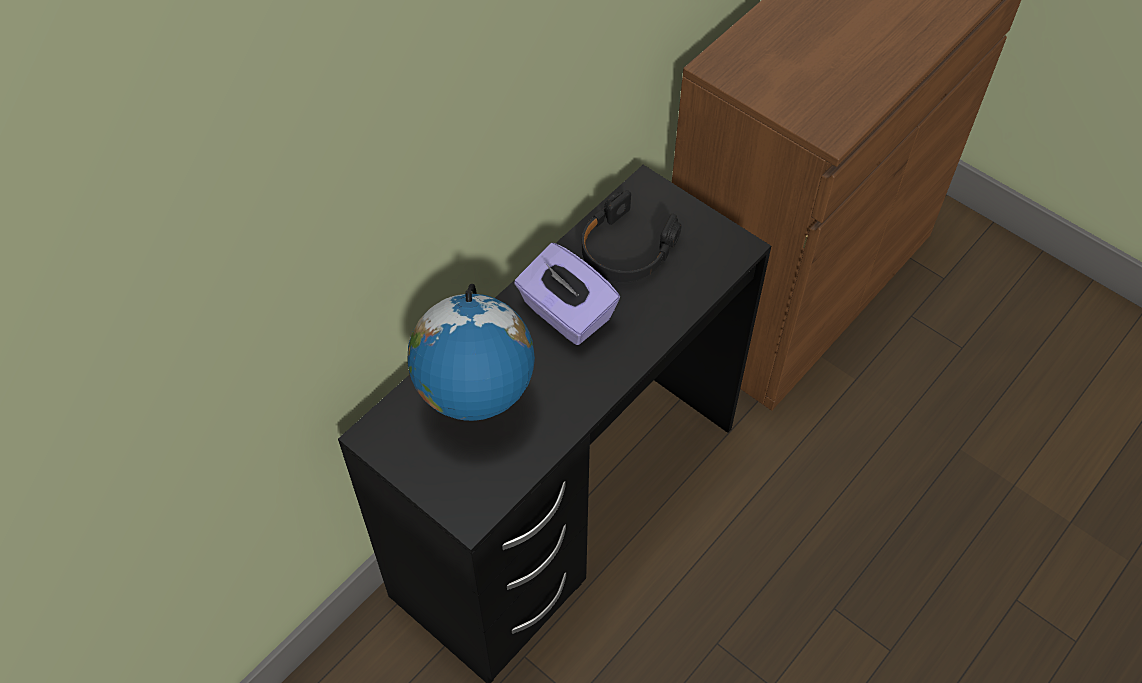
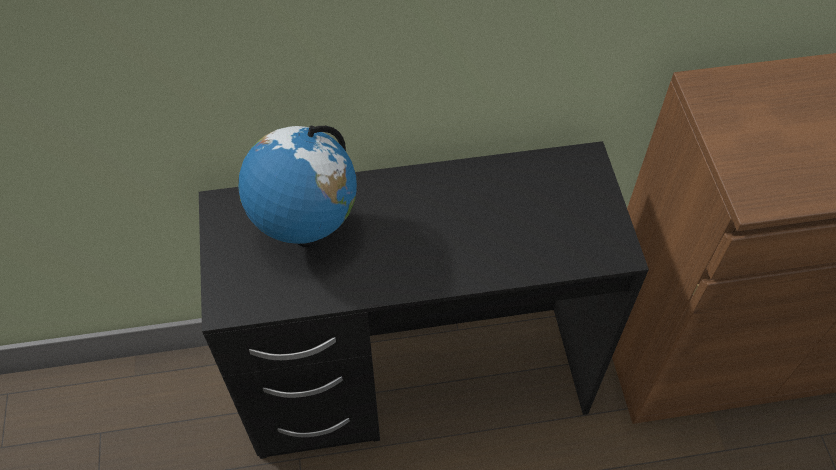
camera: 40 degrees right, 0 degrees up
(566, 313) = (433, 212): purple tissue box -> none
(625, 249) = (525, 195): black headphones -> none

